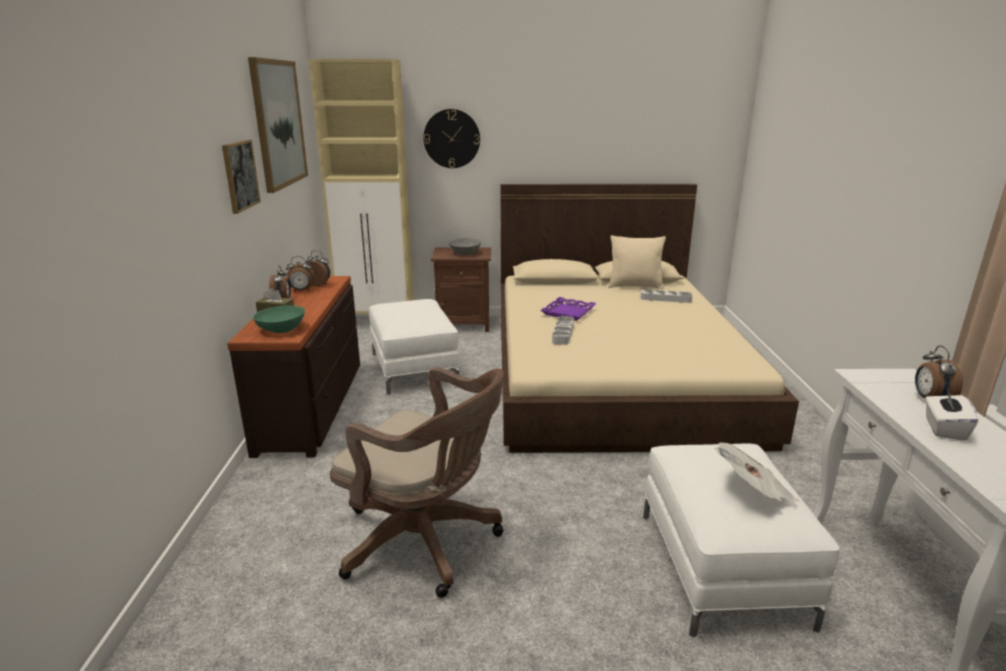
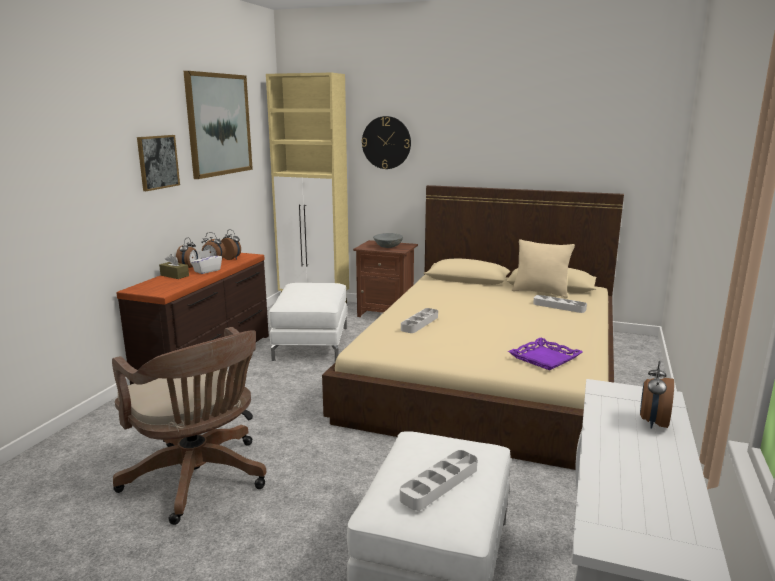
camera: 20 degrees right, 5 degrees down
(282, 329) = (164, 287): green bowl -> none
(568, 312) = (446, 307): purple tray -> purple tray (544, 358)
(753, 491) = (439, 484): newspaper -> grey tray
(944, 429) = (626, 450): white tissue box -> white tissue box (207, 271)

